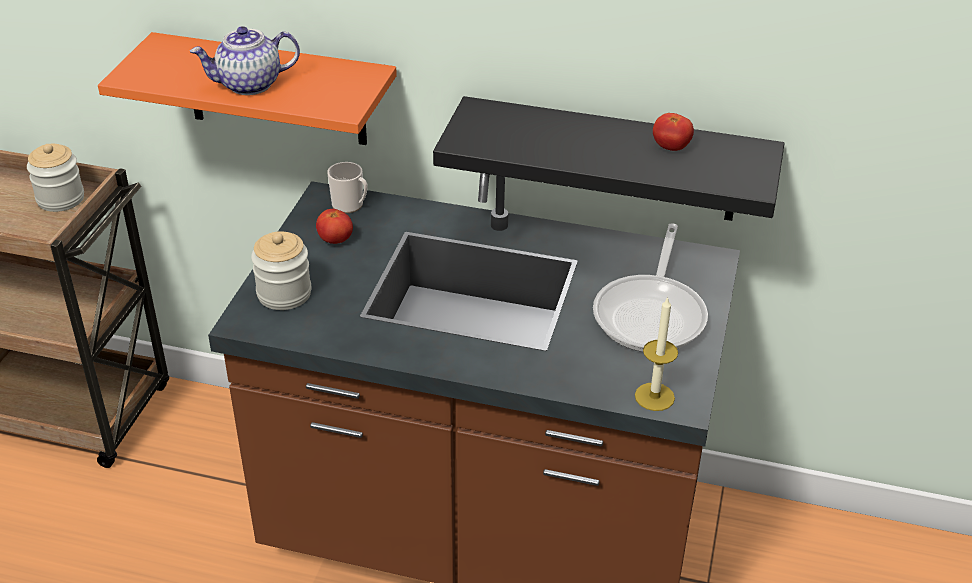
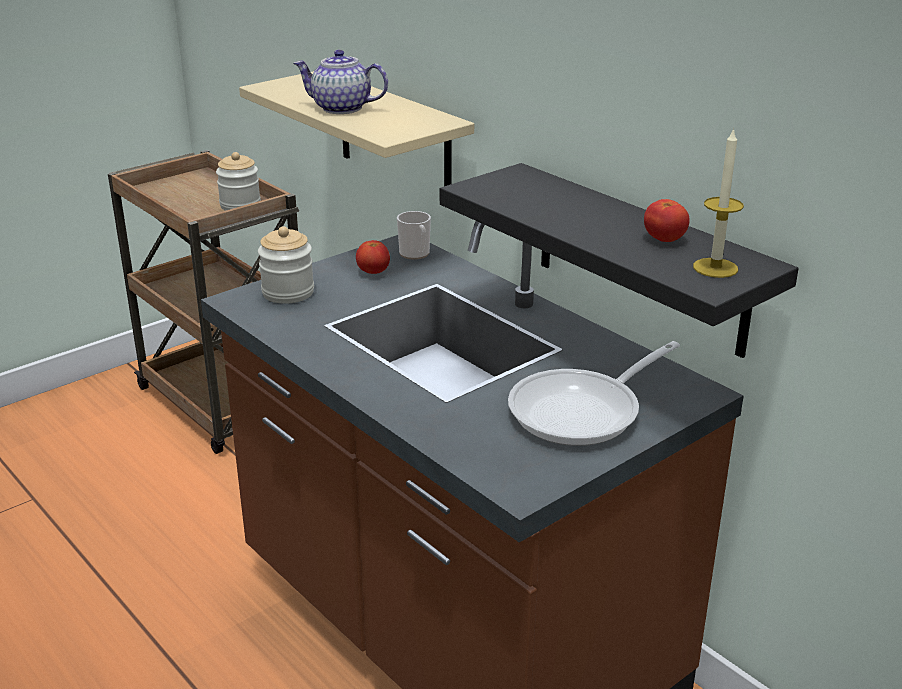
camera: 35 degrees right, 10 degrees down
(276, 90) = (394, 136): orange shelf -> beige shelf
(654, 397) = (500, 473): candle -> candle (715, 268)

